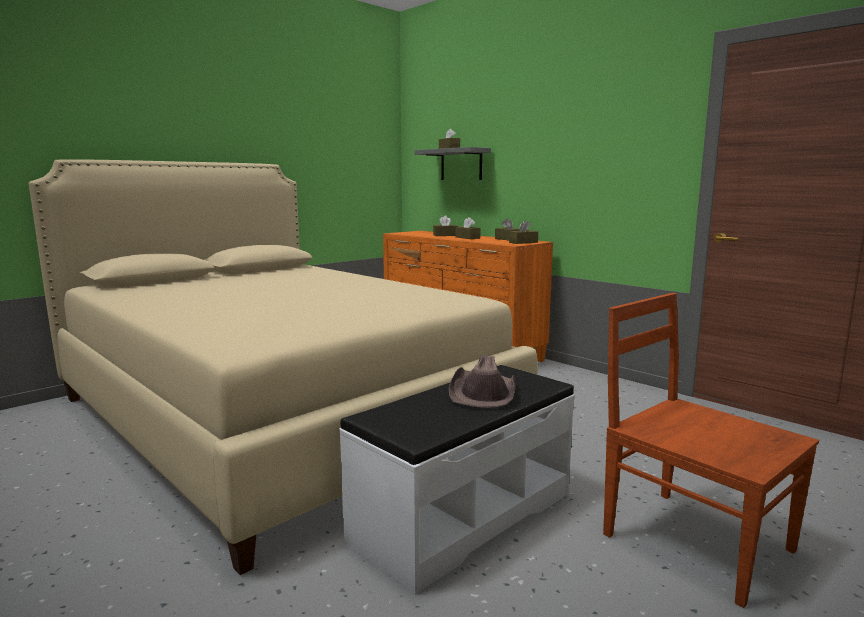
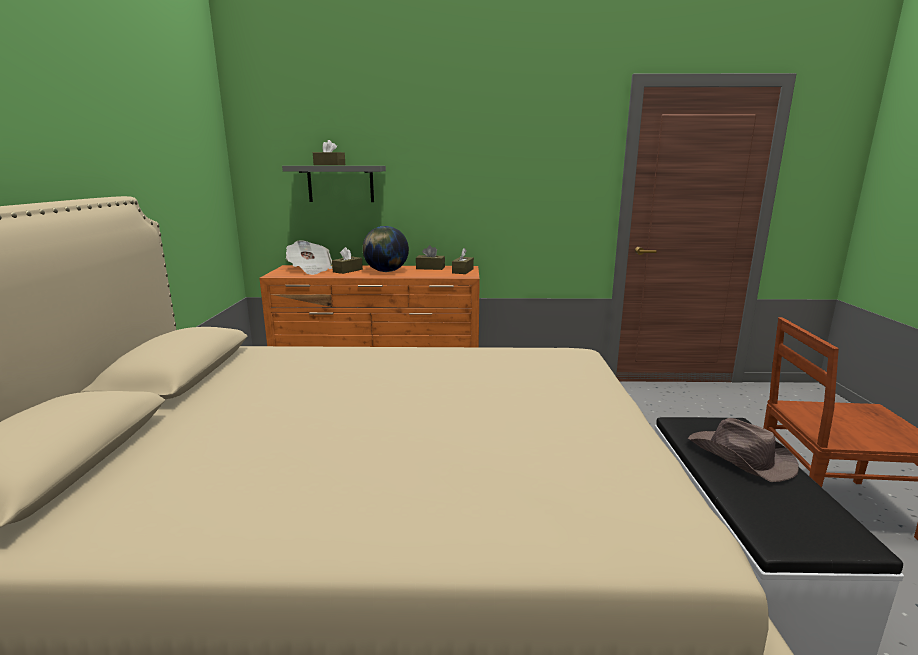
camera: 45 degrees left, 5 degrees up
(424, 233) = (310, 270): none -> newspaper
(467, 238) = (386, 271): brown tissue box -> globe

